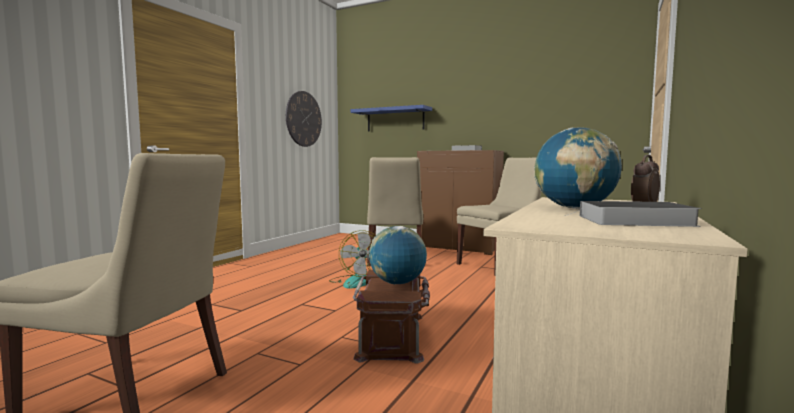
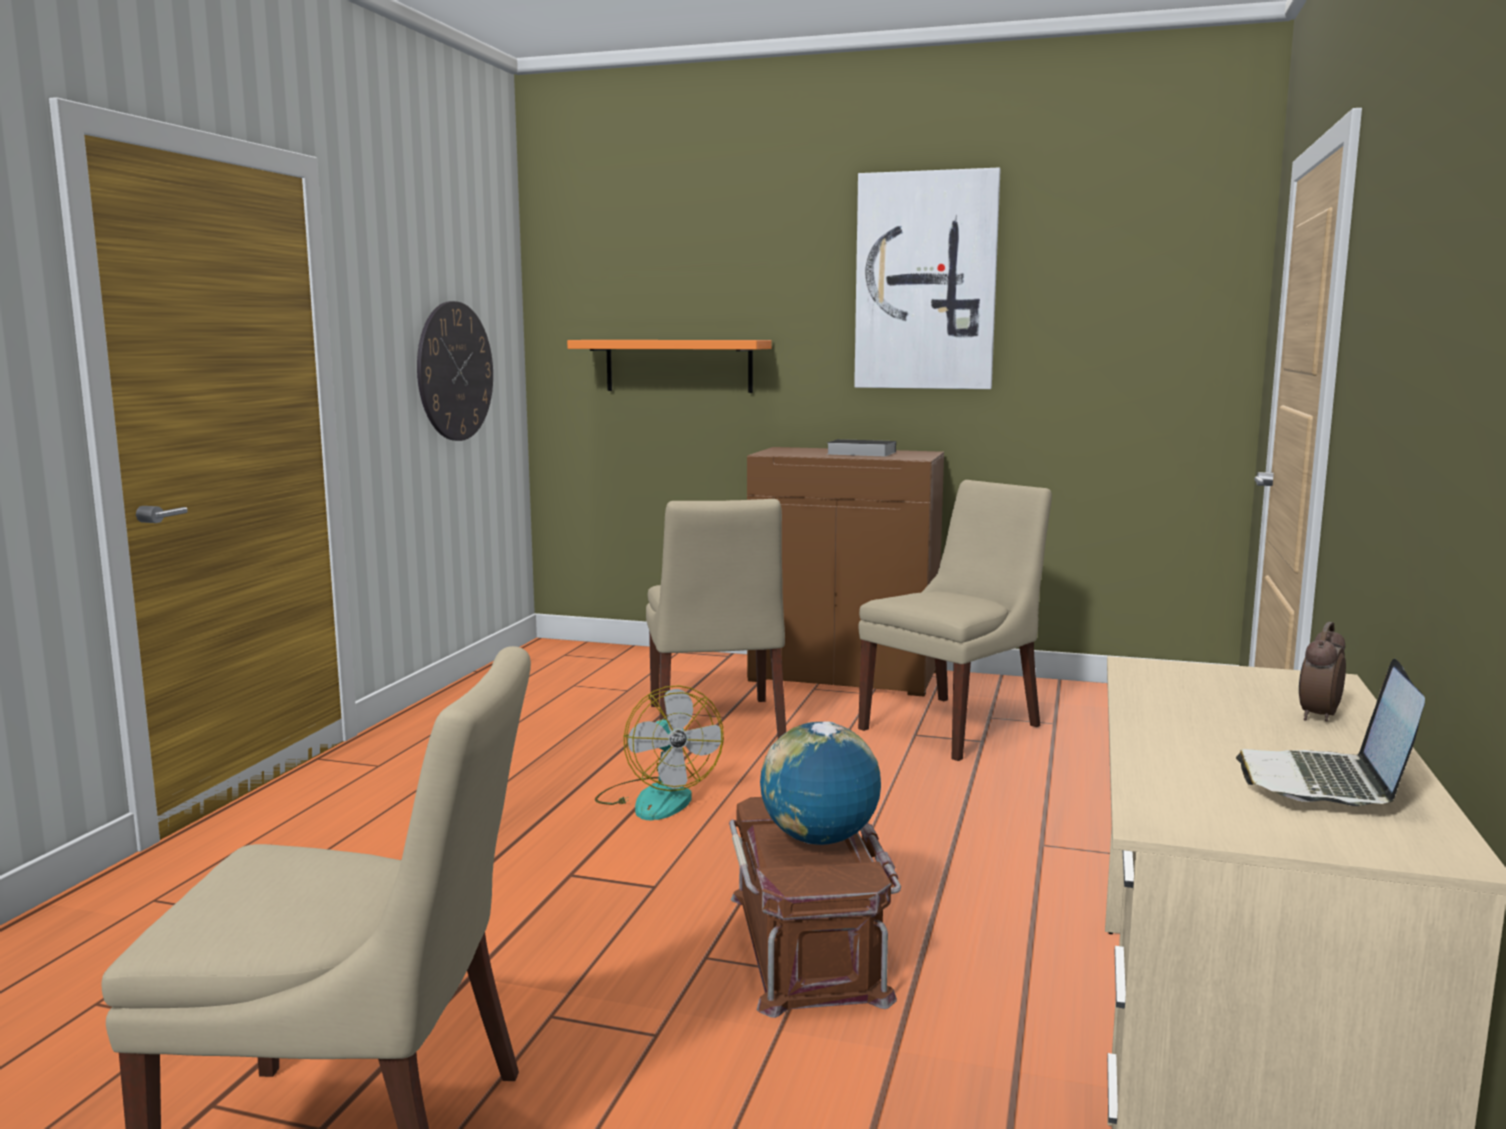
camera: 10 degrees left, 5 degrees up
(395, 119) = (678, 365): blue shelf -> orange shelf
(495, 78) = (925, 281): none -> picture
(574, 208) = (1203, 723): globe -> none
(631, 220) = (1324, 783): book -> laptop

